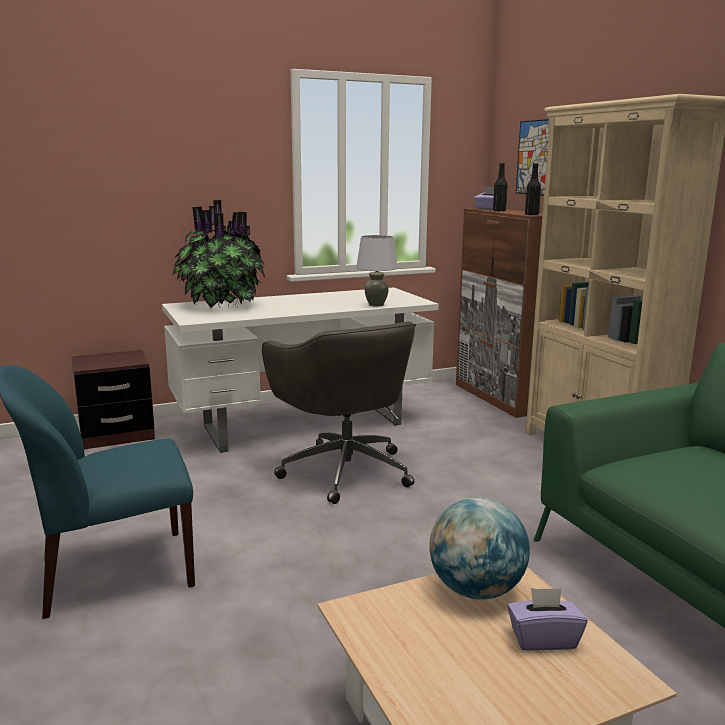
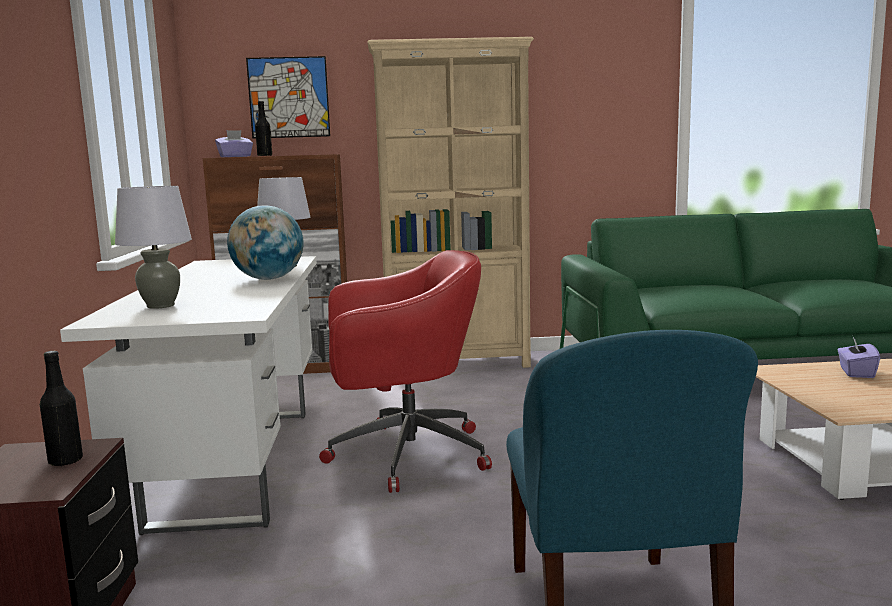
camera: 70 degrees left, 5 degrees down
(220, 306) = (161, 306): potted plant -> grey table lamp
(344, 470) = (404, 455): grey office chair -> red office chair
(476, 590) = (799, 379): globe -> globe (268, 279)
(531, 214) = (324, 154): black bottle -> black bottle (65, 461)

